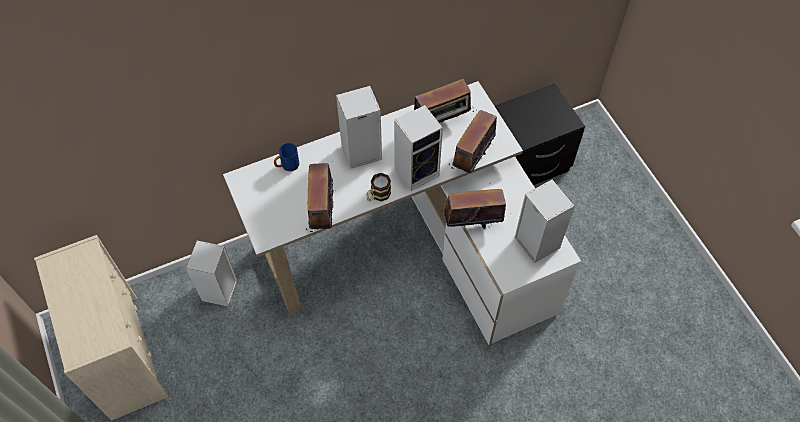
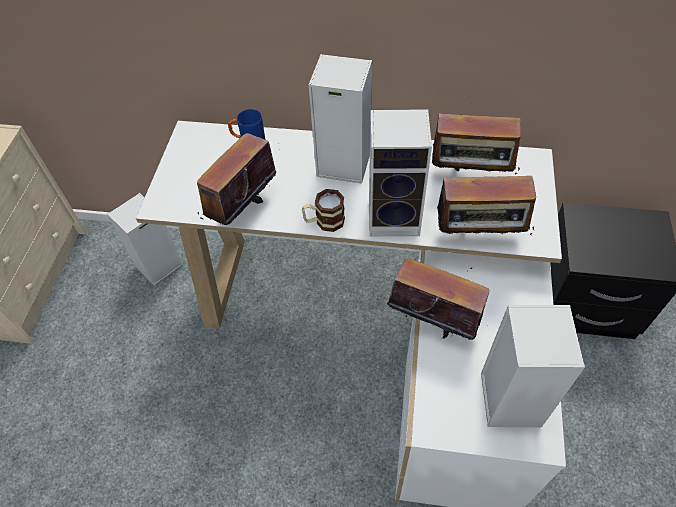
camera: 35 degrees right, 5 degrees down
(471, 159) = (479, 236): radio -> radio turned 150 degrees counterclockwise

